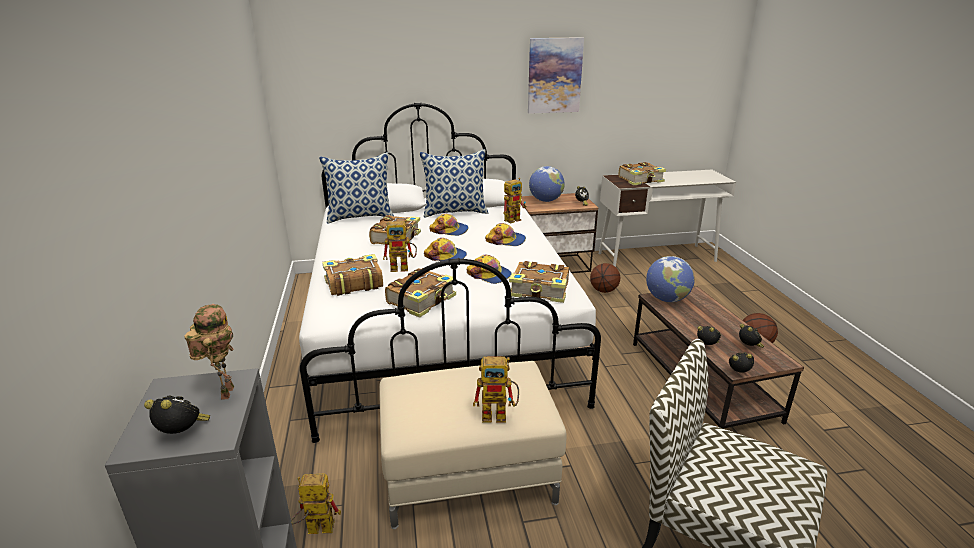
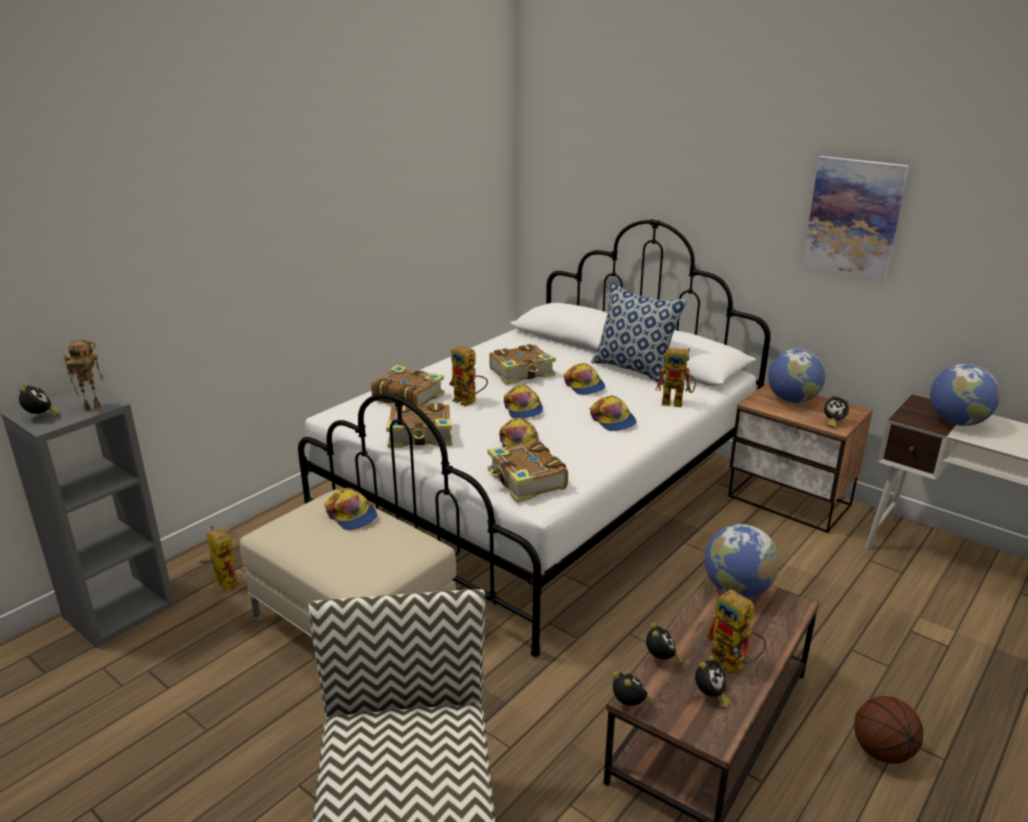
camera: 50 degrees right, 0 degrees up
(360, 217) = (539, 339): pillow -> none
(443, 381) = (352, 515): none -> cap
(500, 414) = (333, 563): toy robot -> toy robot (733, 666)
(603, 290) = (798, 562): basketball -> none
(641, 180) = (957, 422): book -> globe

